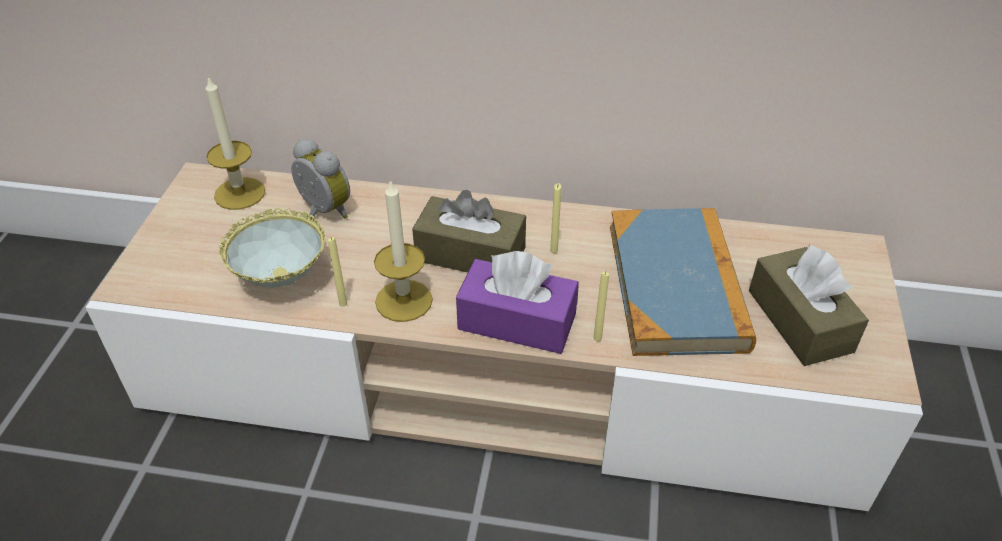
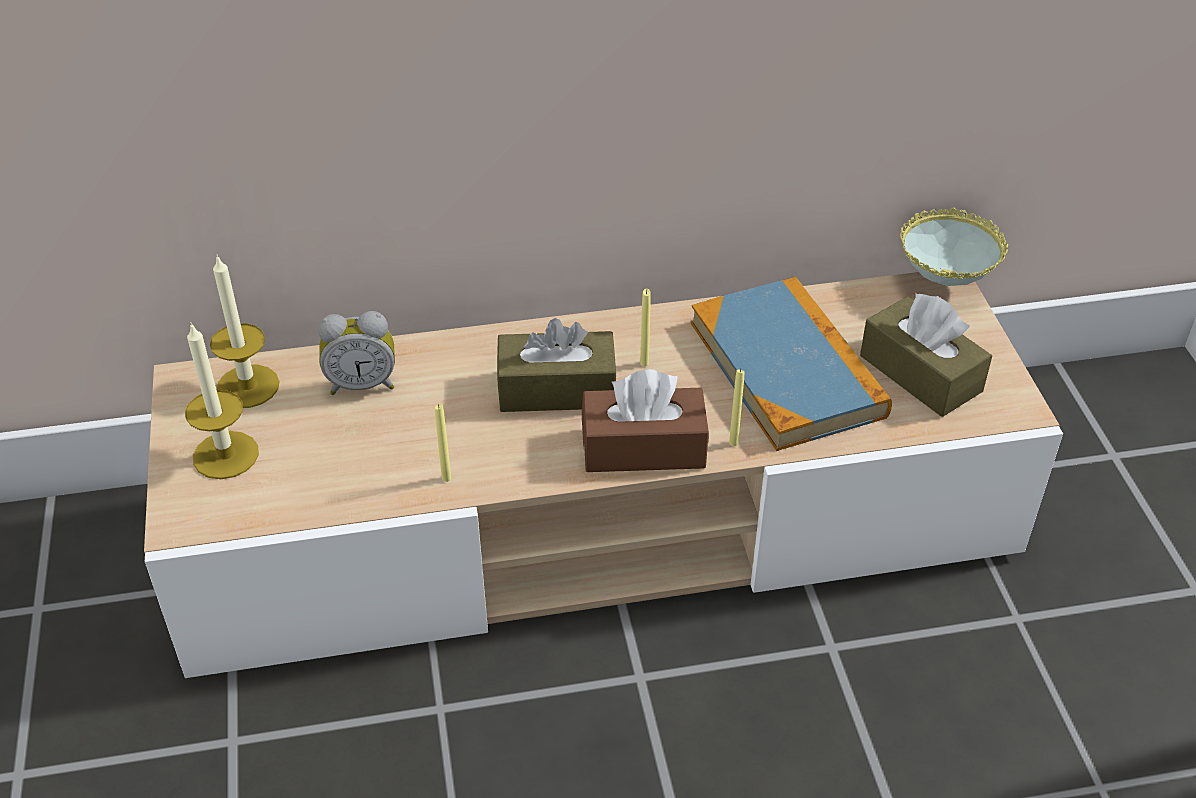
camera: 20 degrees left, 0 degrees up
(282, 282) = (363, 473): bowl -> bowl (944, 284)
(323, 212) = (362, 384): alarm clock -> alarm clock turned 150 degrees clockwise
(404, 300) = (511, 457): candle -> candle (226, 455)
(517, 321) = (643, 448): purple tissue box -> brown tissue box

